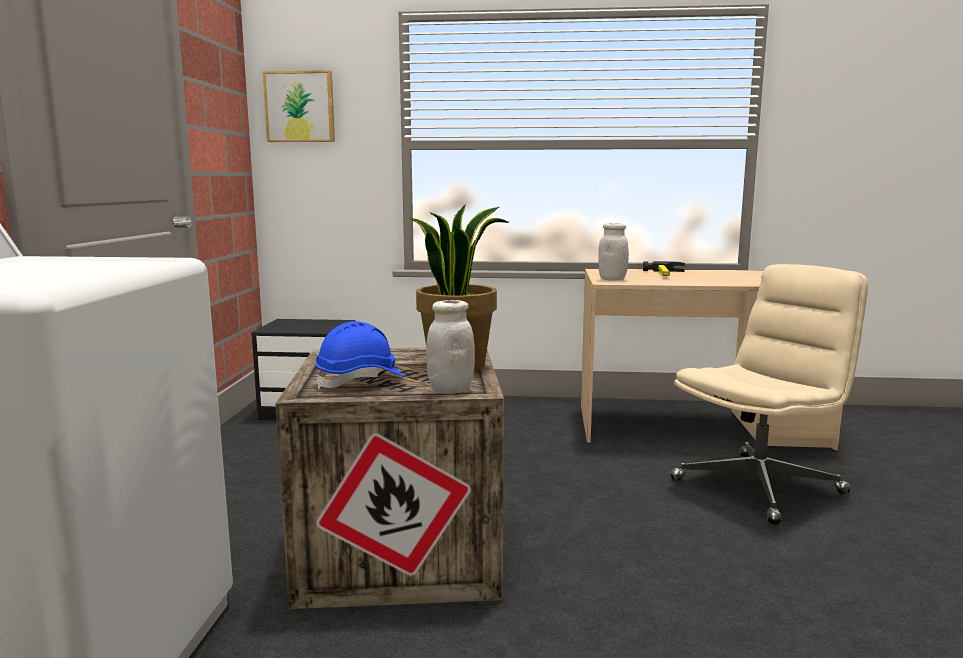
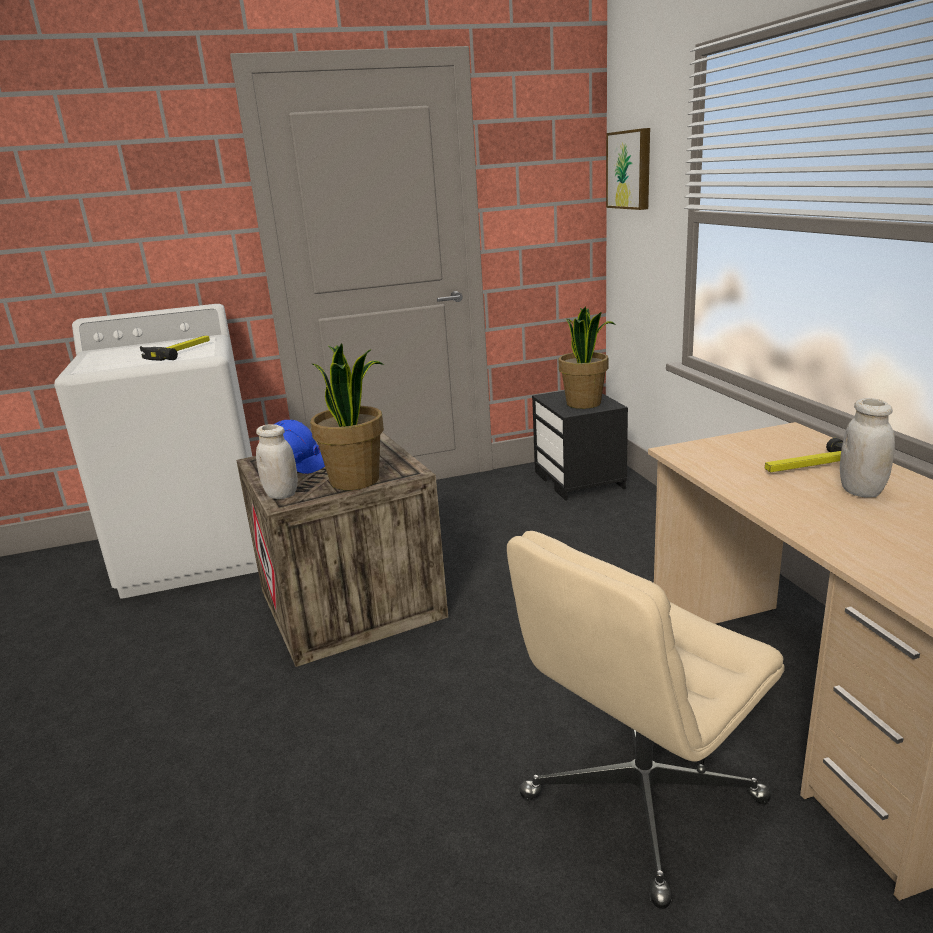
camera: 70 degrees right, 10 degrees up
(86, 263) = (179, 351): none -> hammer
(317, 325) = (584, 403): none -> potted plant
(612, 279) = (704, 450): white jar -> white jar (861, 491)
(758, 486) = (641, 801): beige office chair -> beige office chair turned 105 degrees clockwise

